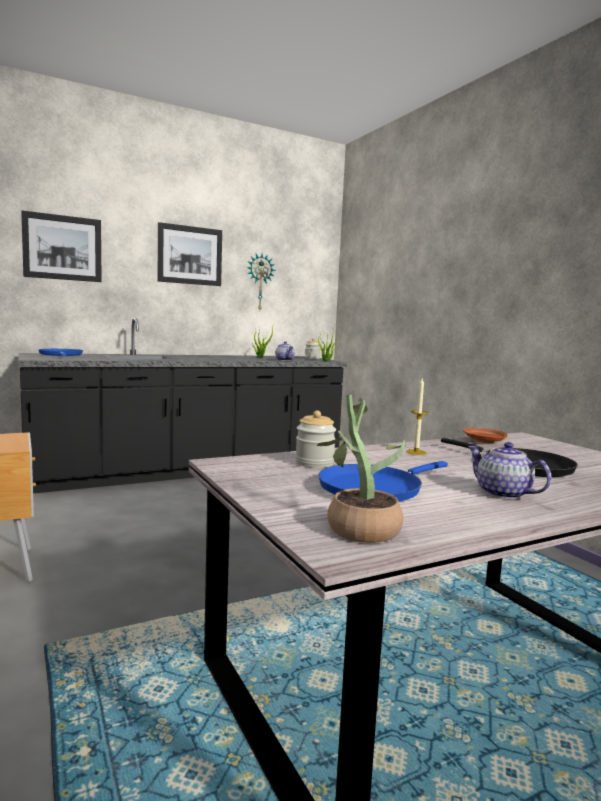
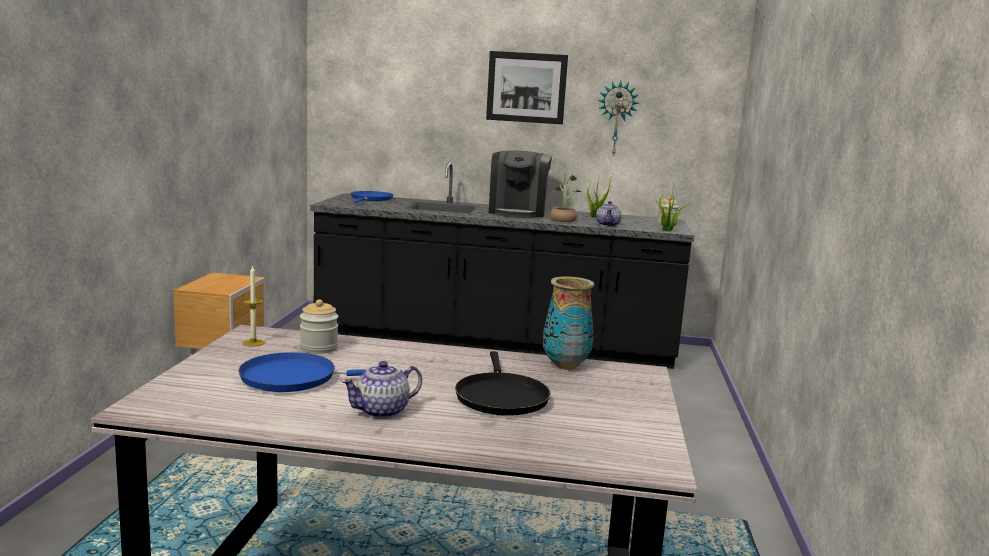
camera: 35 degrees right, 5 degrees up
(62, 247) = (390, 85): picture -> none
(204, 357) = (518, 212): none -> coffee machine
(358, 527) = (195, 398): potted plant -> potted plant (563, 220)
(416, 452) = (443, 359): candle -> candle (253, 343)
(484, 441) = (565, 365): brown plate -> vase
(503, 493) = (382, 411): teapot -> teapot turned 120 degrees counterclockwise

